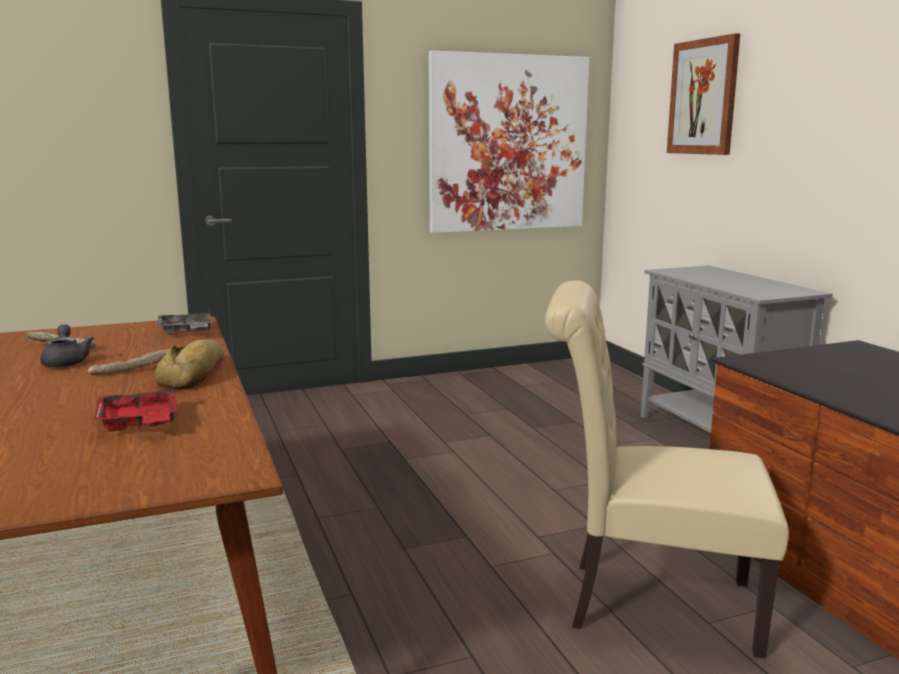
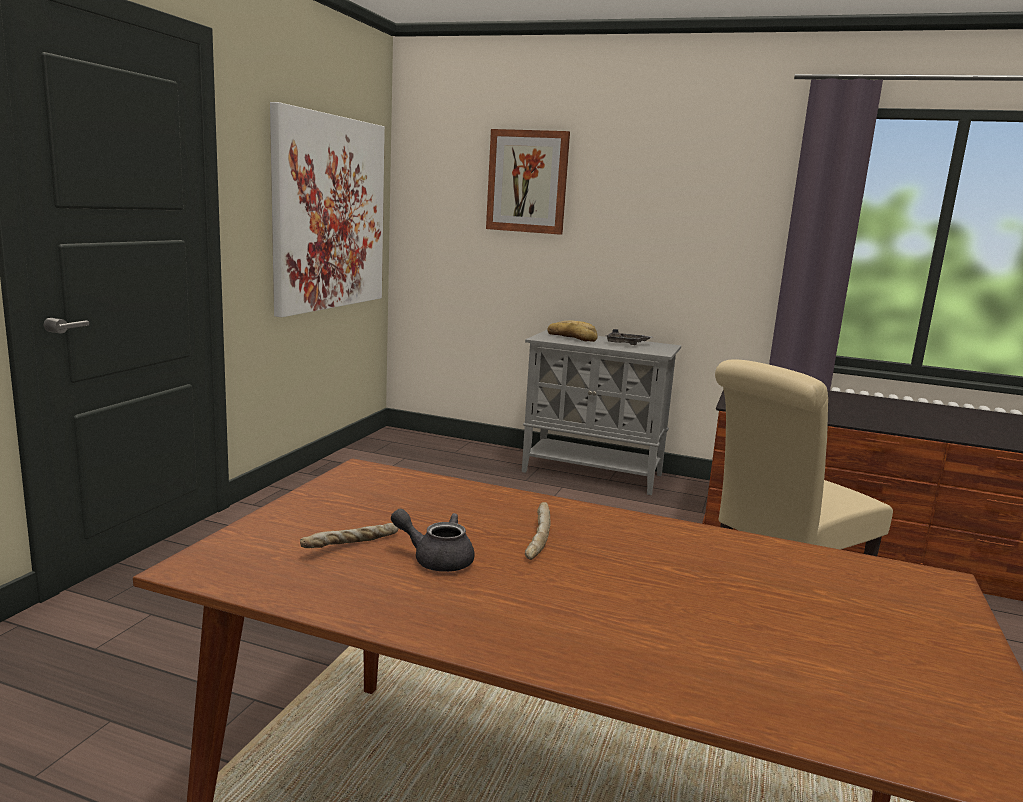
camera: 50 degrees left, 0 degrees up
(139, 424) = (755, 581): red tray -> none
(186, 332) = (409, 484): grey tray -> grey tray (626, 344)
(196, 374) = (600, 521): bread -> bread (572, 337)

